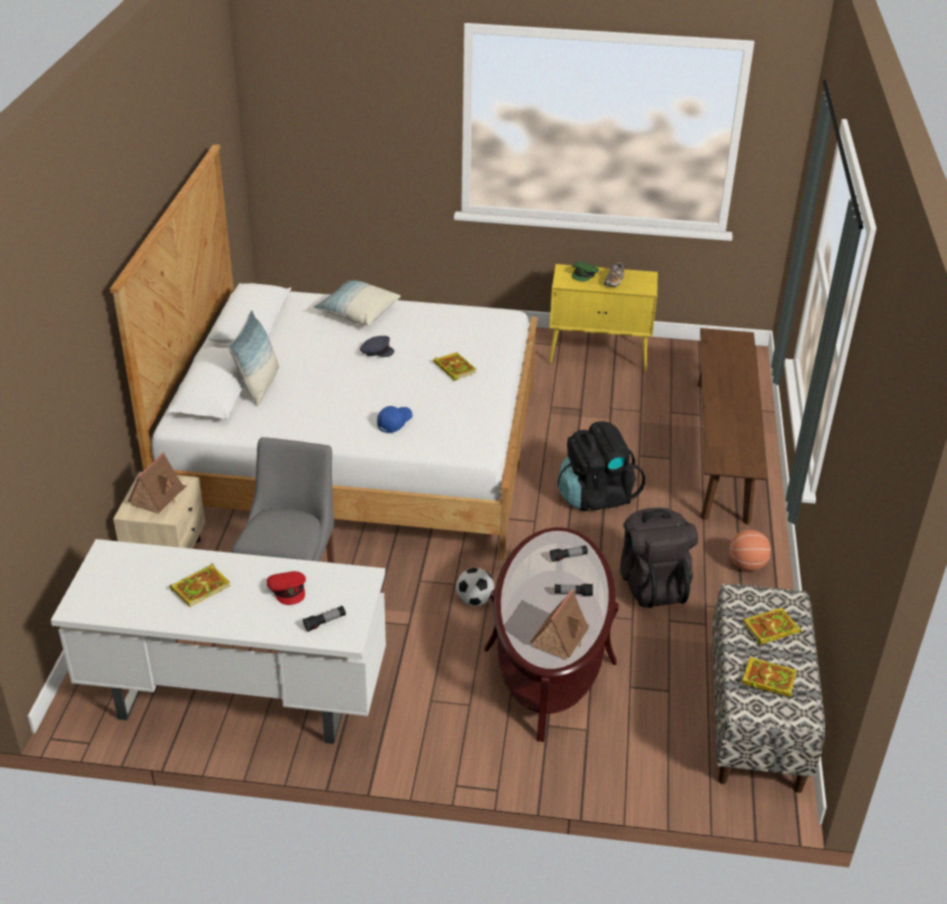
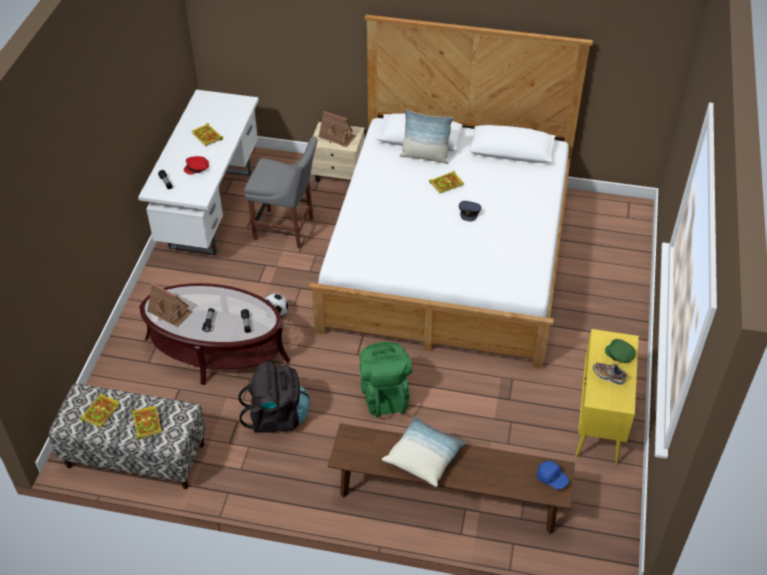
camera: 95 degrees right, 10 degrees up
(358, 313) = (529, 203): pillow -> pillow (424, 457)
(394, 423) = (373, 220): blue cap -> blue cap (552, 478)
(454, 368) = (447, 254): book -> book (447, 183)
(595, 496) = (384, 395): black backpack -> green backpack
(747, 565) = (290, 483): basketball -> none

